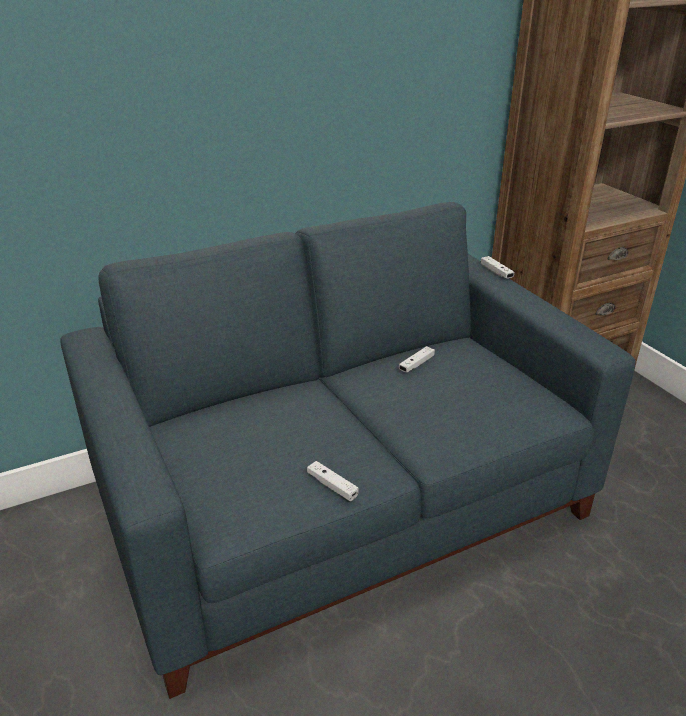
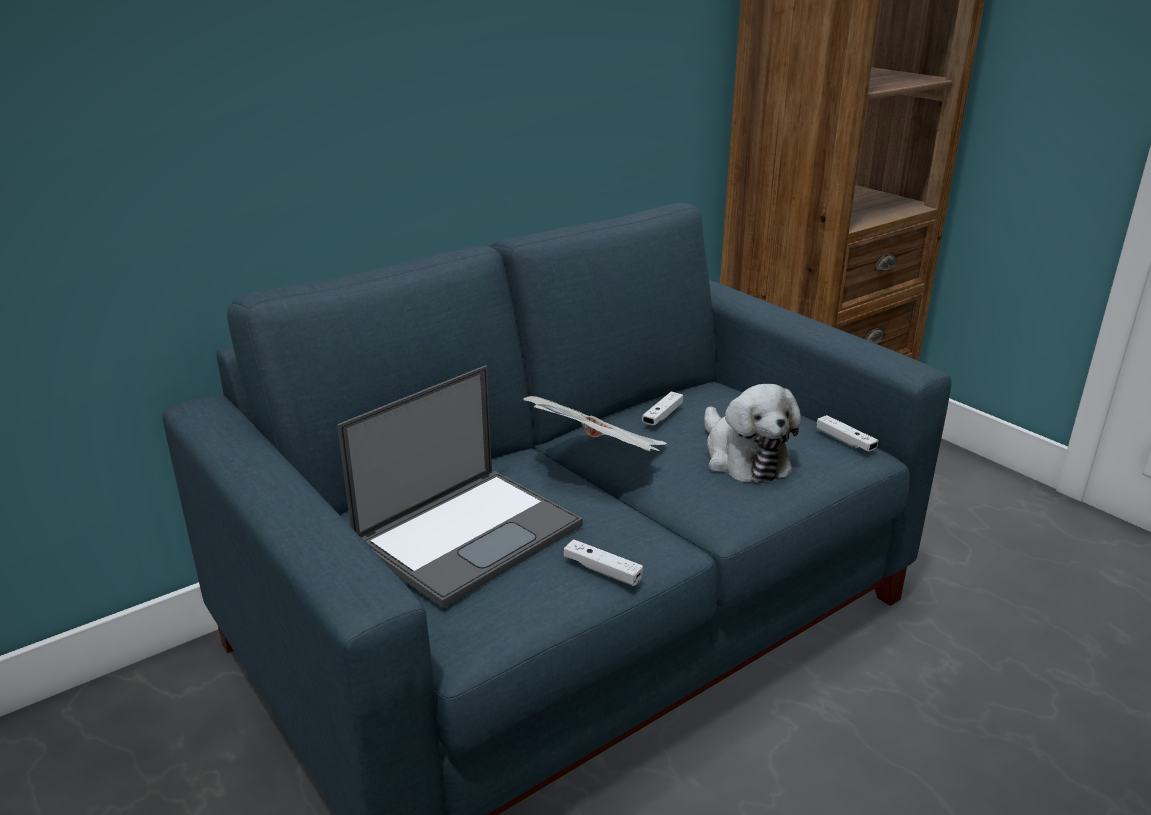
camera: 10 degrees left, 5 degrees down
(249, 445) = (470, 533): none -> laptop
(359, 395) = (599, 458): none -> newspaper
(464, 406) = (743, 457): none -> plush toy
(496, 272) = (743, 293): white game controller -> white game controller (845, 441)

